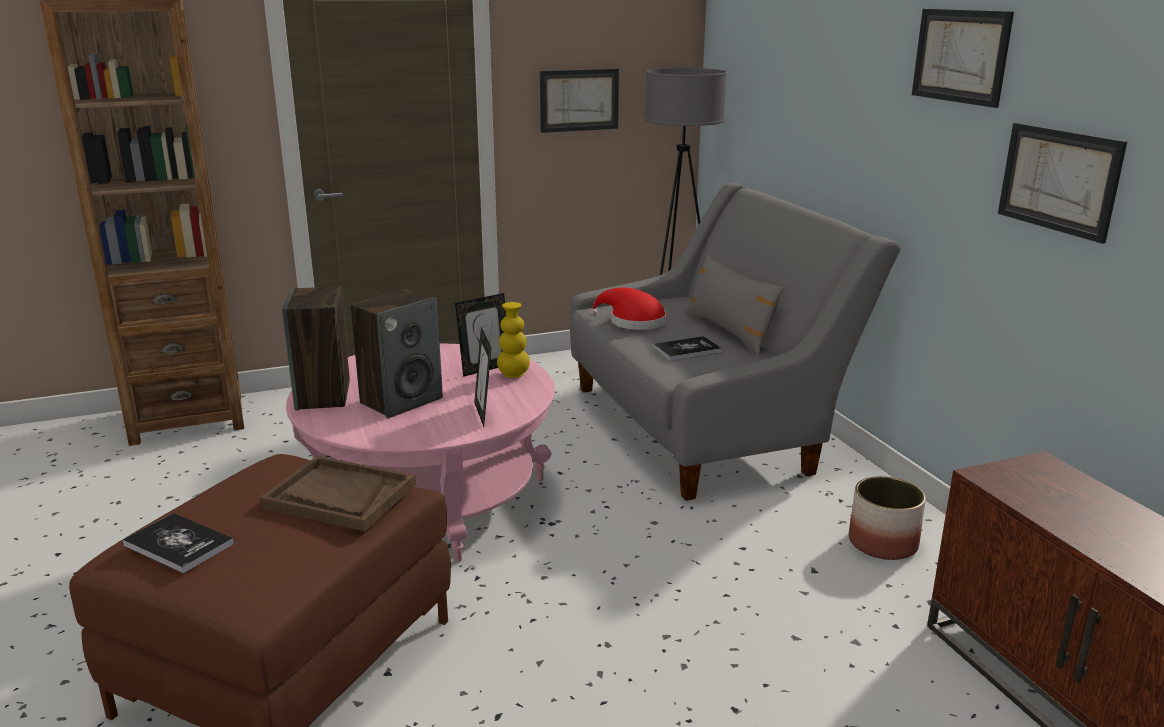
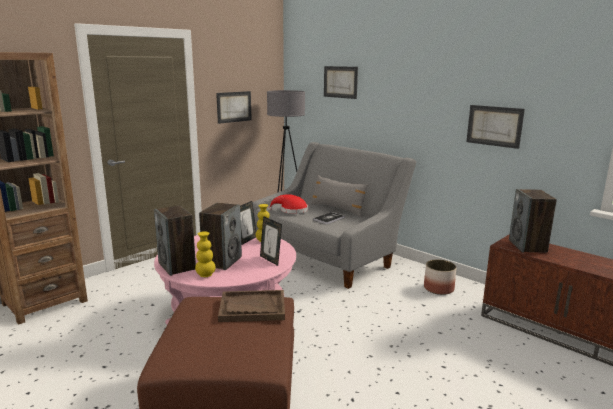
camera: 25 degrees left, 5 degrees down
(178, 544) = (195, 348): book -> none
(348, 420) = (205, 275): none -> yellow vase
(960, 56) = (439, 79): picture -> picture (340, 82)
(1051, 490) = (528, 246): none -> speaker

